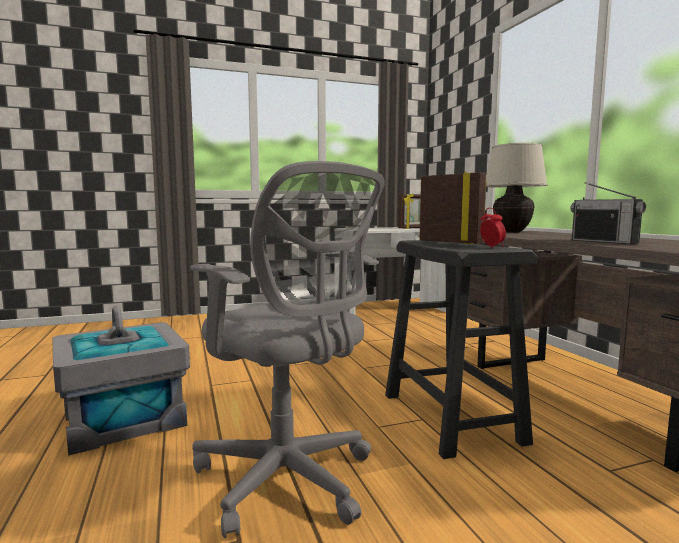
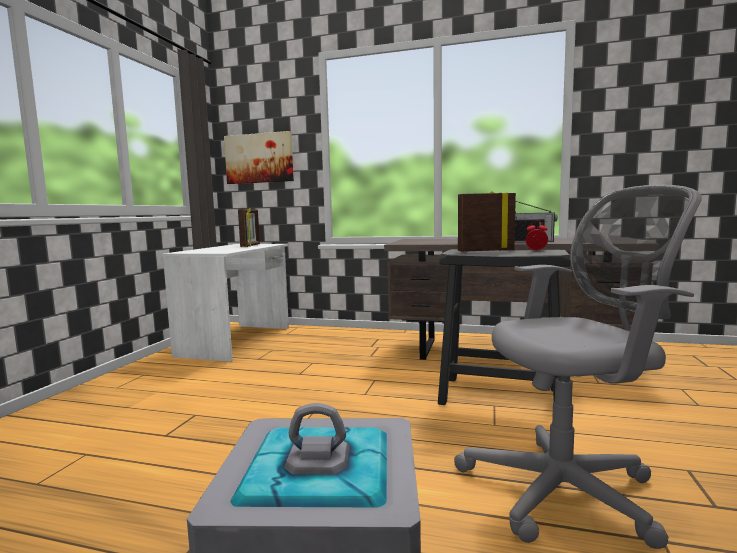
camera: 55 degrees left, 0 degrees up
(449, 146) = (259, 158): none -> picture
(512, 232) = (413, 240): beige table lamp -> none

